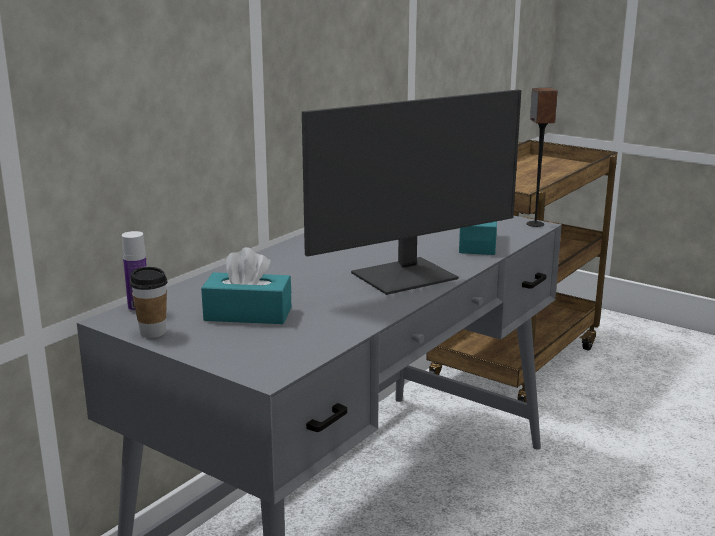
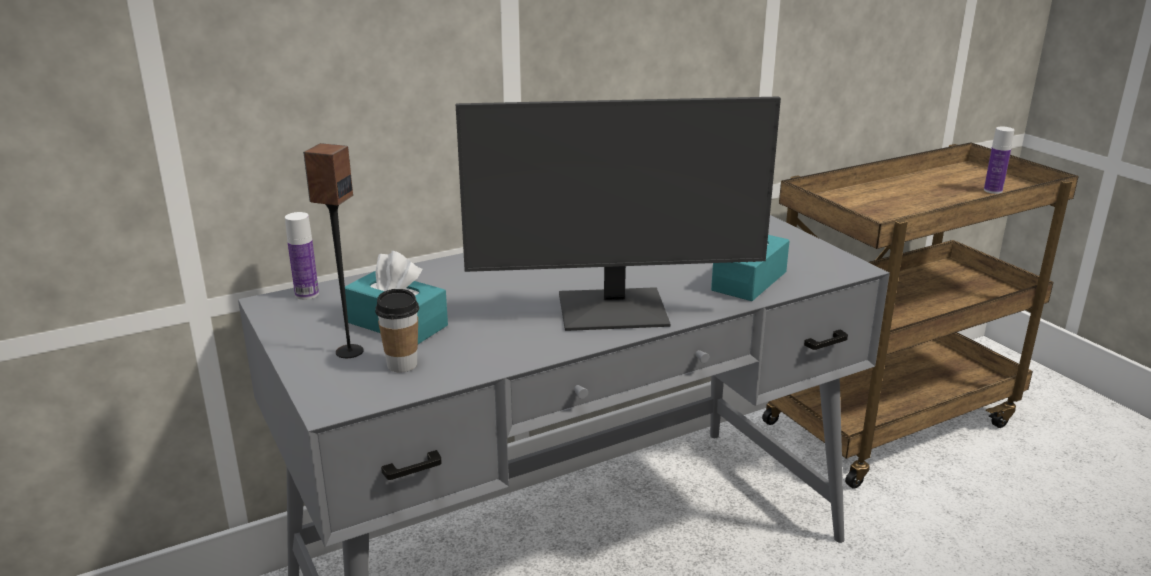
camera: 25 degrees right, 5 degrees up
(153, 332) = (287, 326): cup -> cup (402, 365)
(534, 224) = (853, 266): speaker -> speaker (349, 351)
(565, 169) = (993, 190): none -> bottle

